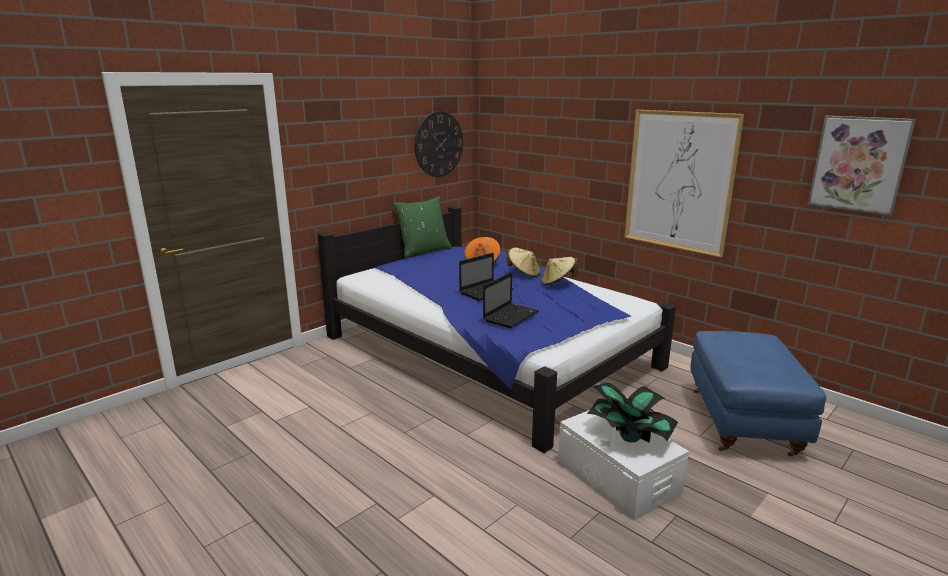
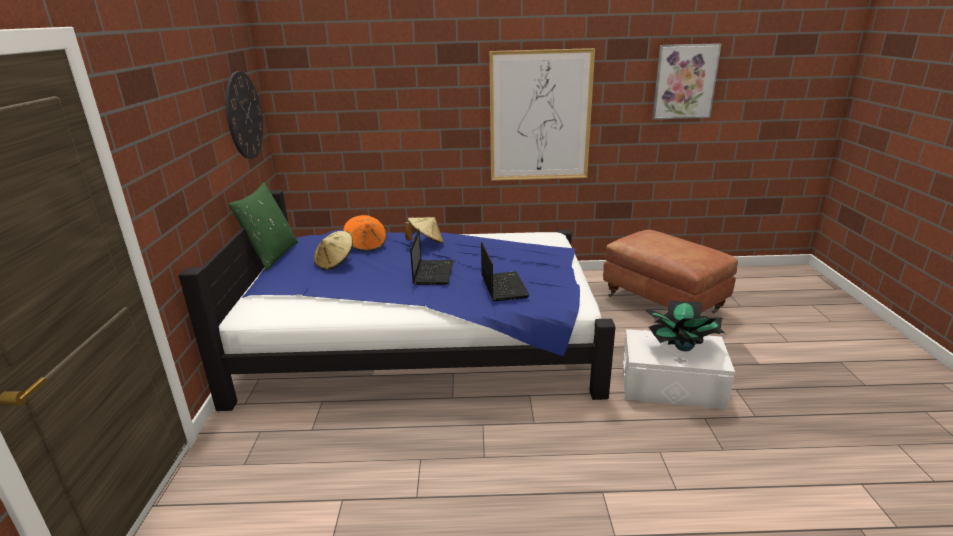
camera: 45 degrees left, 5 degrees up
(557, 283) = (471, 241): beige hat -> beige hat (335, 263)
(743, 422) = (663, 303): blue ottoman -> brown ottoman

